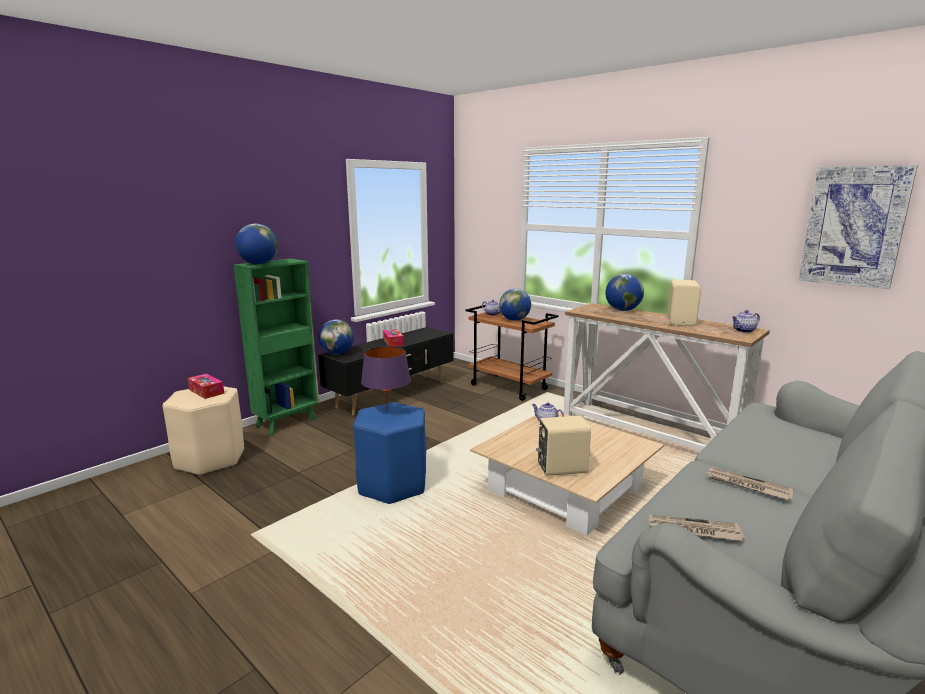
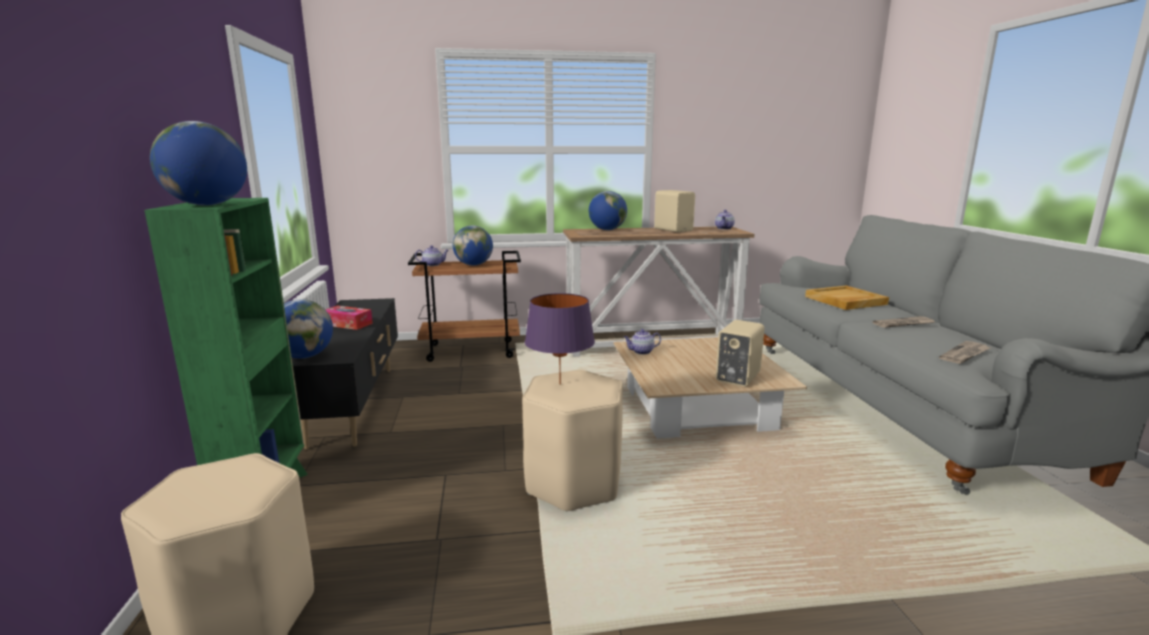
camera: 50 degrees left, 0 degrees up
(206, 391) = (212, 479): tissue box -> none
(393, 485) = (573, 483): blue stool -> beige stool
(770, 444) = (845, 300): none -> beige tray
(854, 226) = (768, 135): picture -> none

